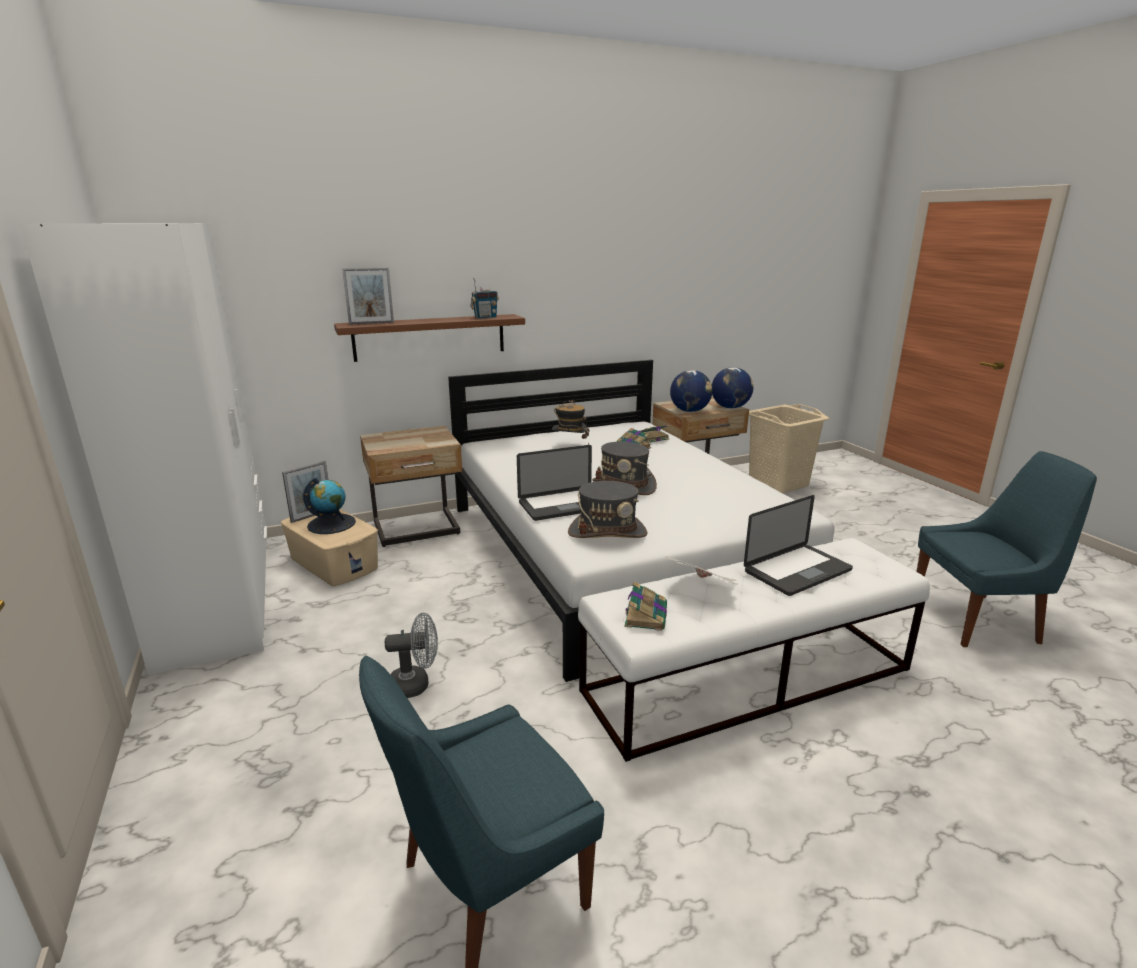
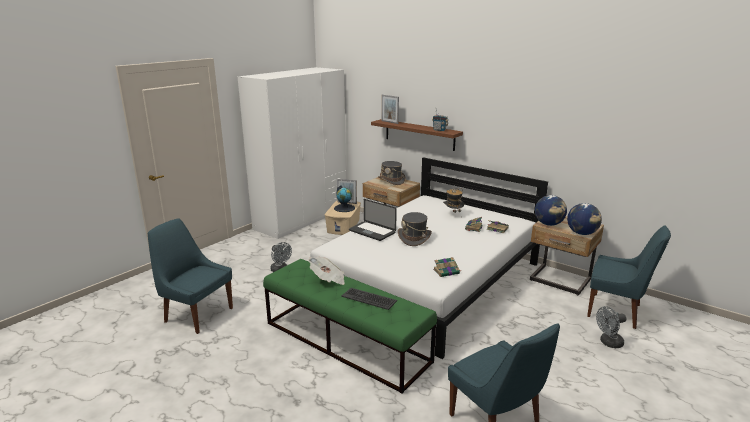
camera: 60 degrees right, 0 degrees up
(607, 532) = (354, 246): grey hat -> grey hat (391, 180)
(646, 615) = (294, 272): book -> book (446, 271)
(749, 679) = (346, 342): white bench -> green bench
(778, 484) = (616, 311): beige laundry basket -> blue chair
(797, 571) = (369, 299): laptop -> keyboard
(837, 509) = (608, 343): none -> grey fan

